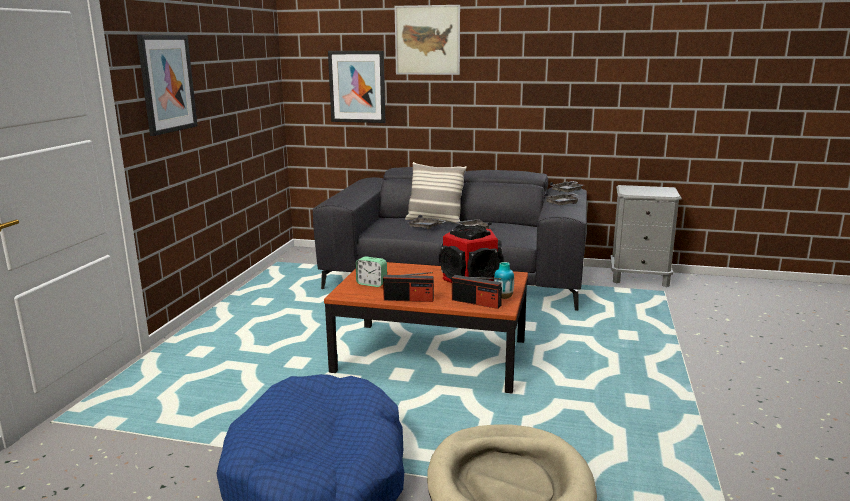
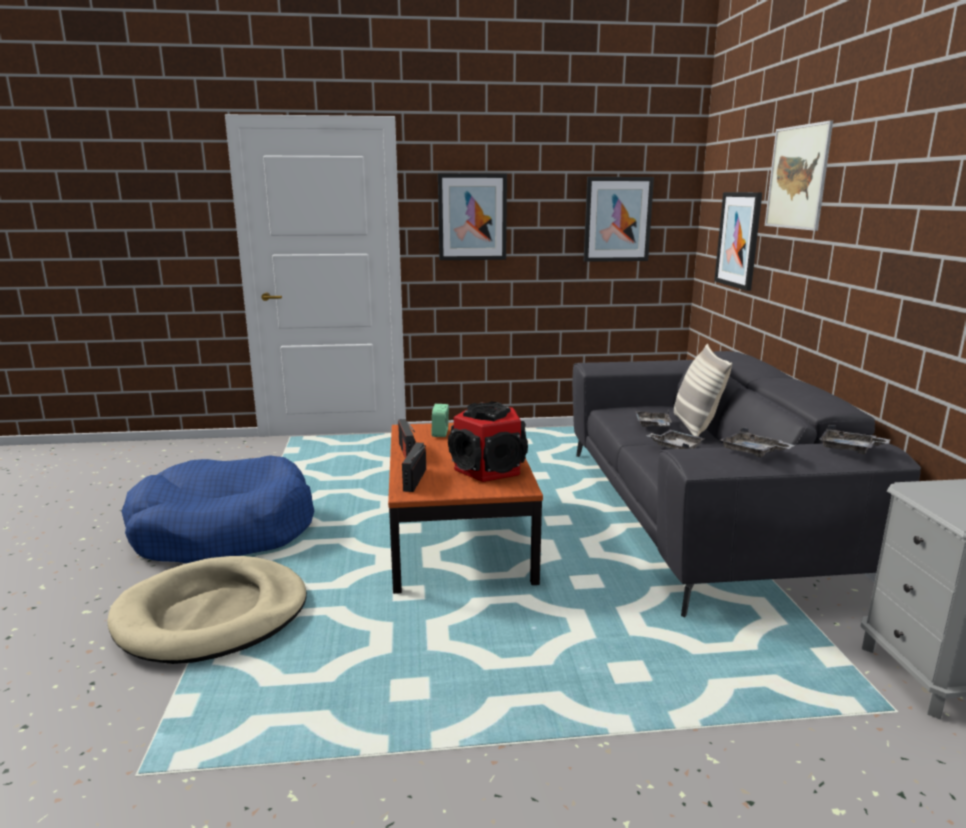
camera: 70 degrees right, 0 degrees up
(248, 77) = (617, 219): none -> picture
(503, 297) = (439, 490): vase -> none

